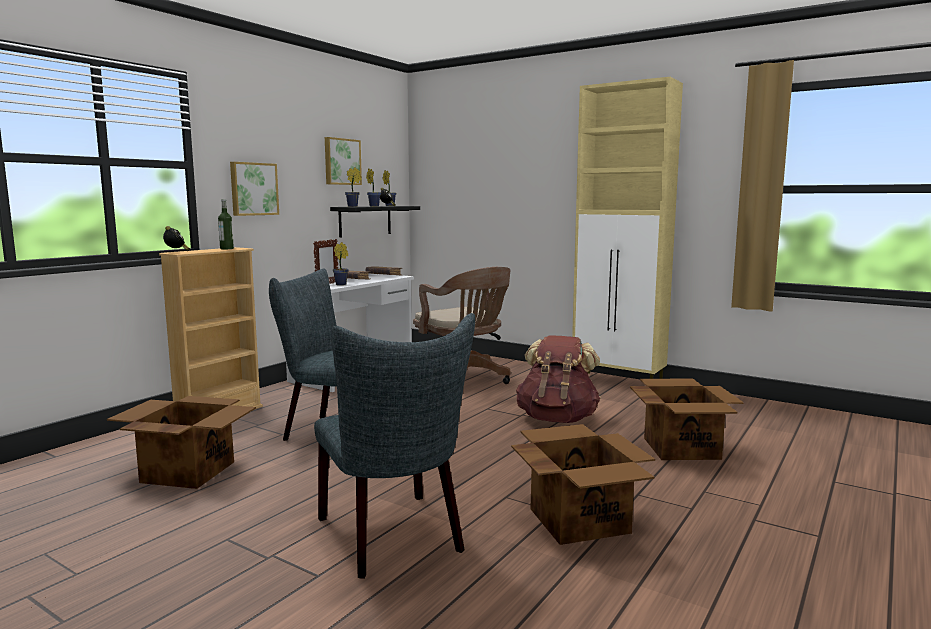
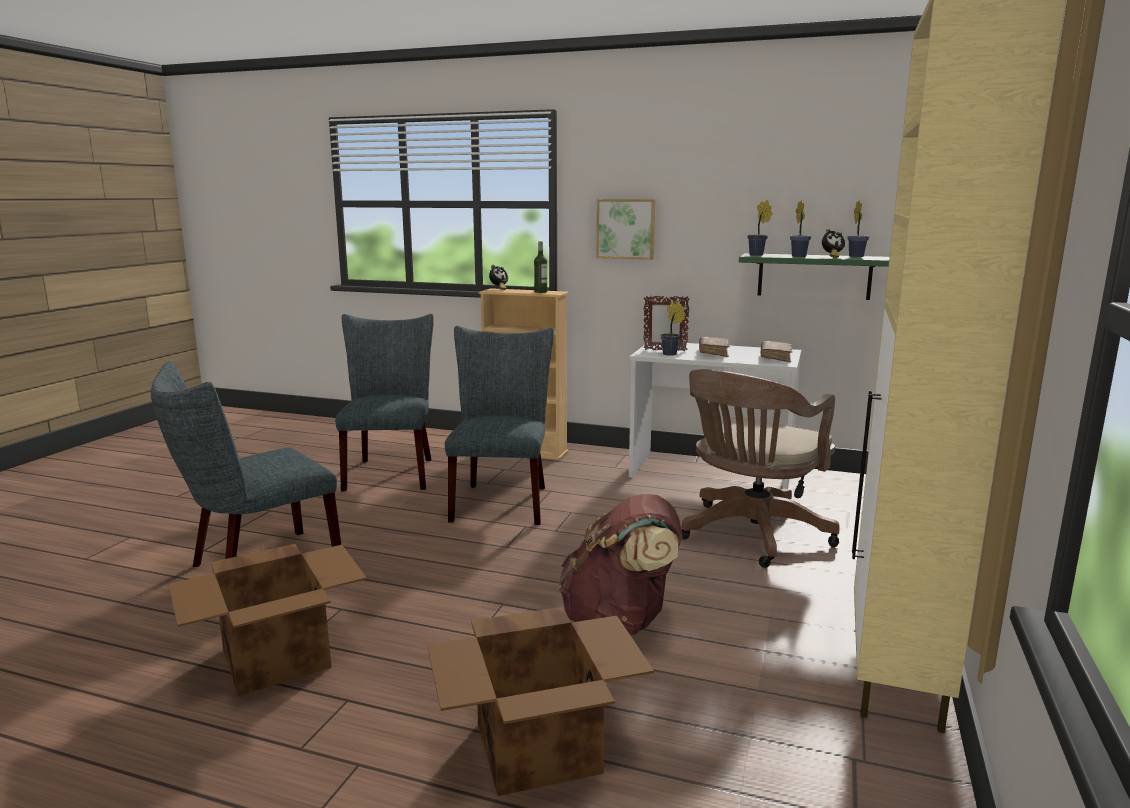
camera: 75 degrees right, 5 degrees up
(187, 471) = (391, 472): cardboard box -> grey chair
(341, 161) = (774, 191): picture -> none
(365, 221) = (814, 276): black shelf -> green shelf

